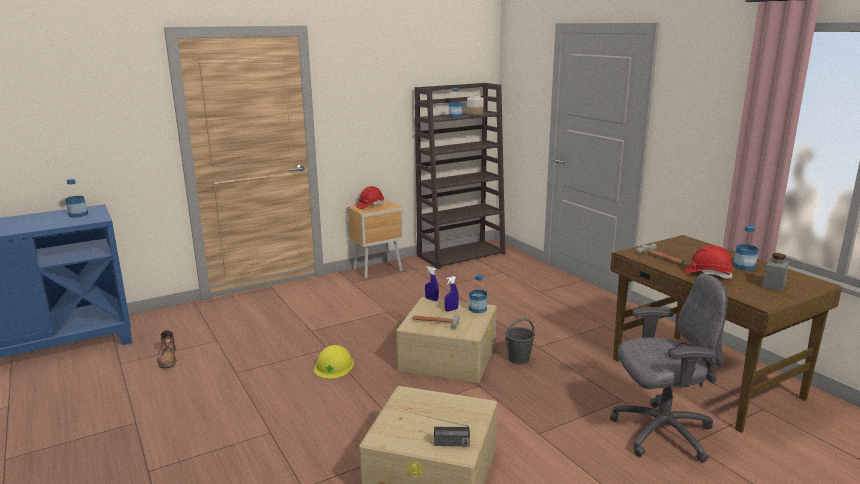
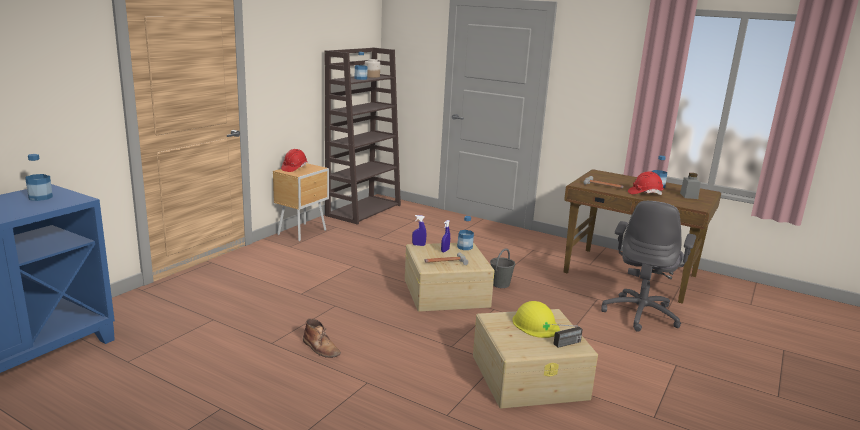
camera: 30 degrees left, 0 degrees up
(168, 358) = (179, 345): brown boot -> brown boot (321, 348)
(334, 366) = (359, 318): yellow hard hat -> yellow hard hat (535, 324)
(660, 433) = (641, 314): grey office chair -> grey office chair turned 150 degrees clockwise

